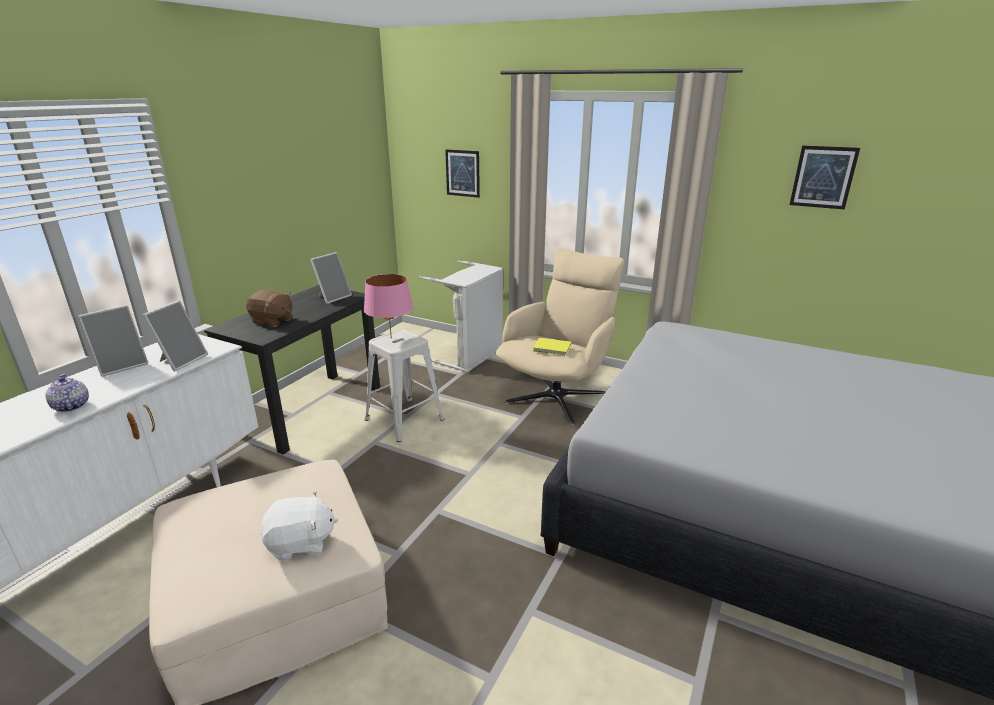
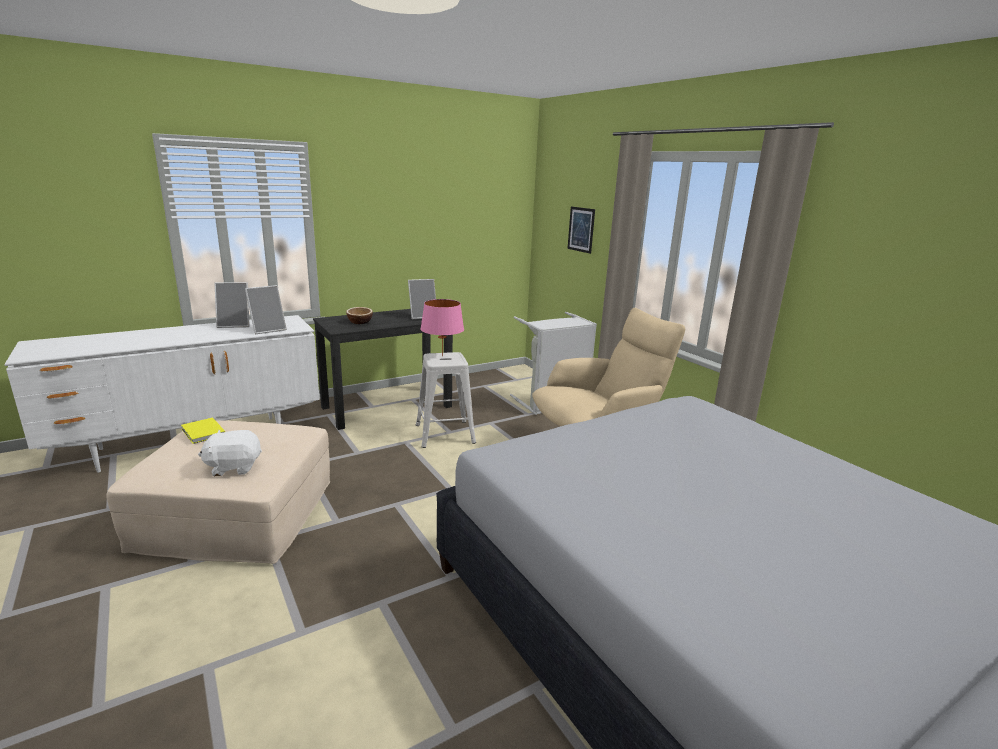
camera: 30 degrees right, 5 degrees down
(71, 406) = (180, 338): teapot -> none
(272, 321) = (360, 322): brown plush toy -> bowl
(301, 543) = (234, 467): white plush toy -> white plush toy turned 150 degrees clockwise
(552, 348) = (579, 400): yellow book -> yellow book (203, 433)
(823, 177) = (930, 257): picture -> none

